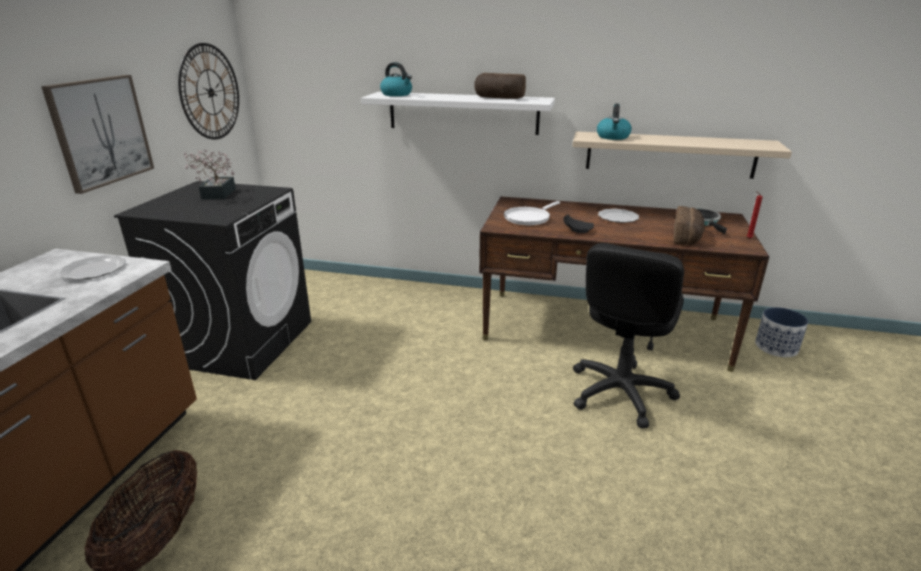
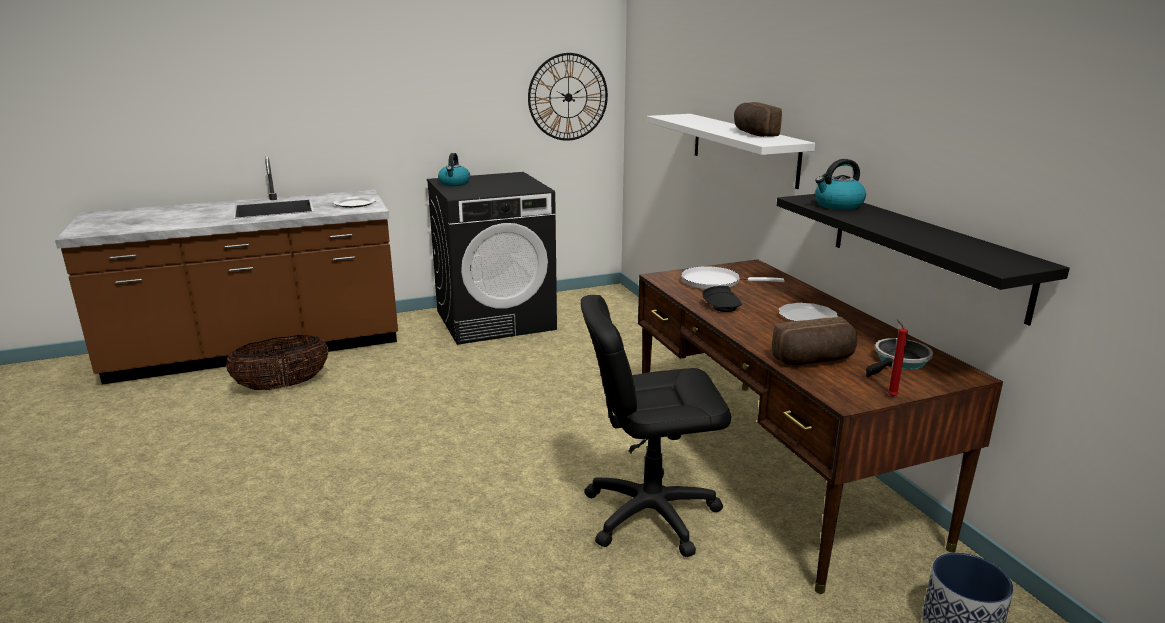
camera: 55 degrees right, 5 degrees down
(101, 131) = (437, 114): picture -> none
(216, 195) = (501, 182): potted plant -> none
(397, 94) = (687, 117): kettle -> kettle (454, 183)
(670, 154) = (924, 252): beige shelf -> black shelf

